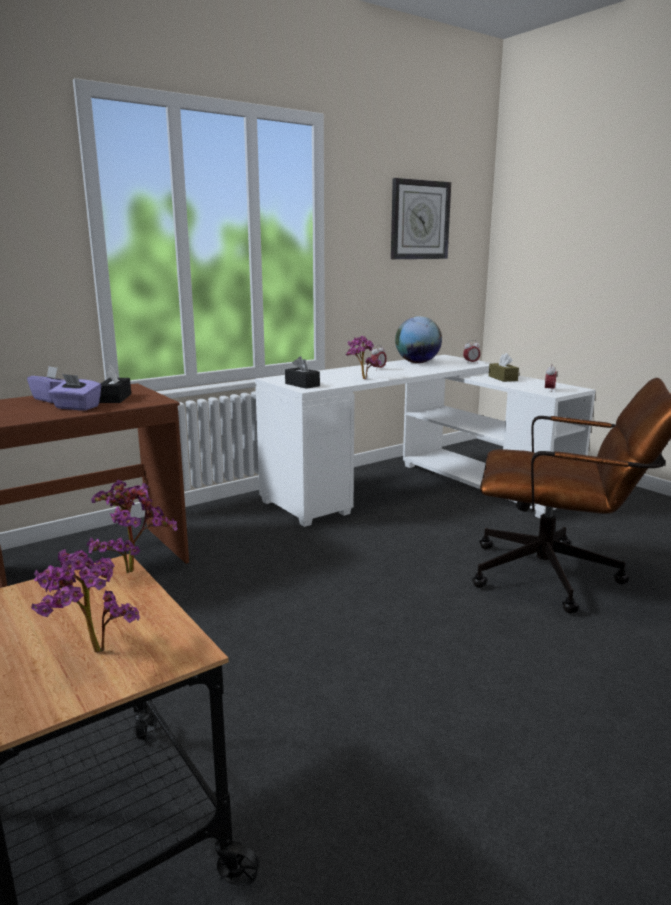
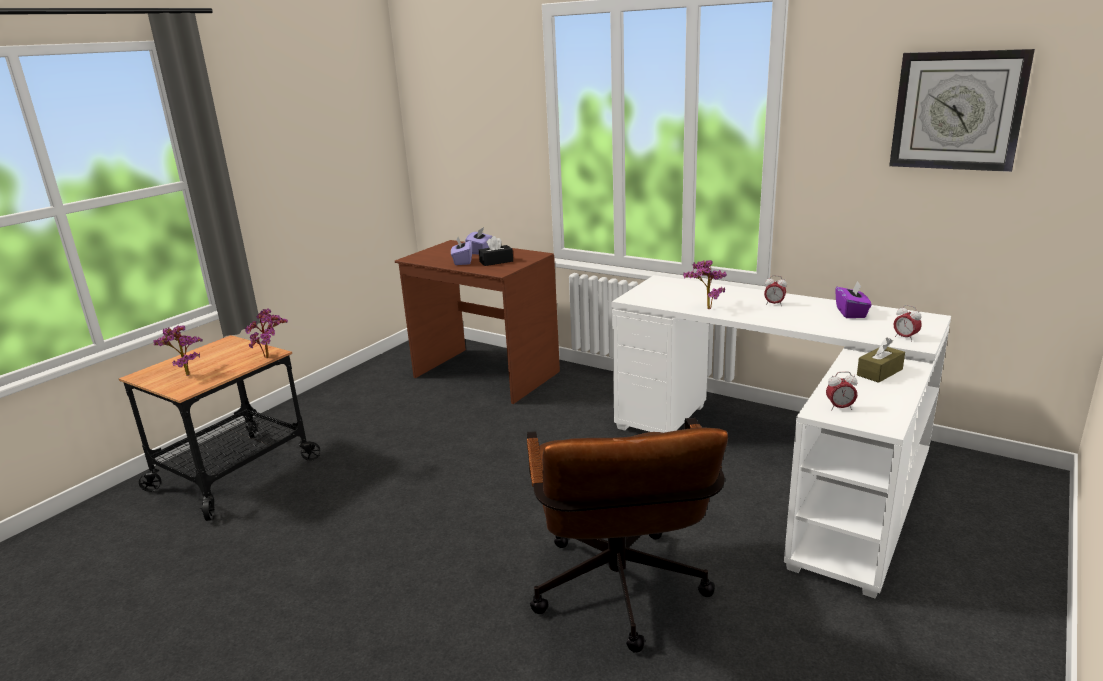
camera: 70 degrees right, 5 degrees up
(302, 385) = (646, 294): black tissue box -> none
(417, 363) = (851, 313): globe -> purple tissue box

